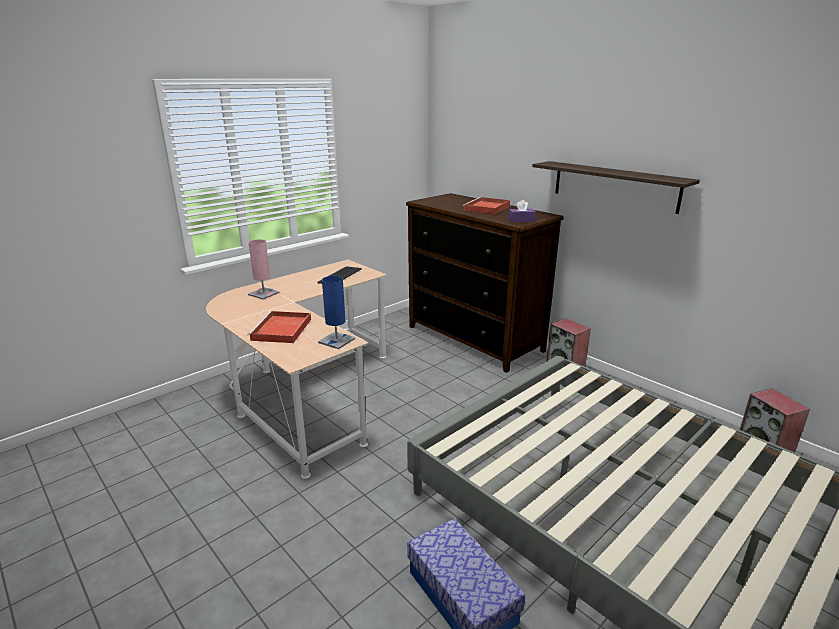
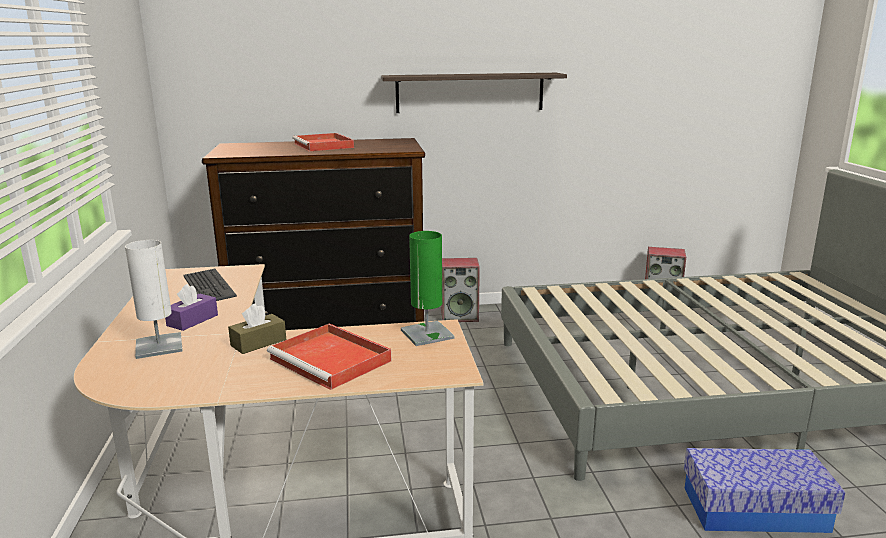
camera: 55 degrees left, 5 degrees down
(263, 294) = (159, 346): pink table lamp -> white table lamp
(286, 309) = (258, 343): none -> brown tissue box
(336, 341) = (427, 334): blue table lamp -> green table lamp
(521, 220) = (401, 146): purple tissue box -> purple tissue box (192, 320)

